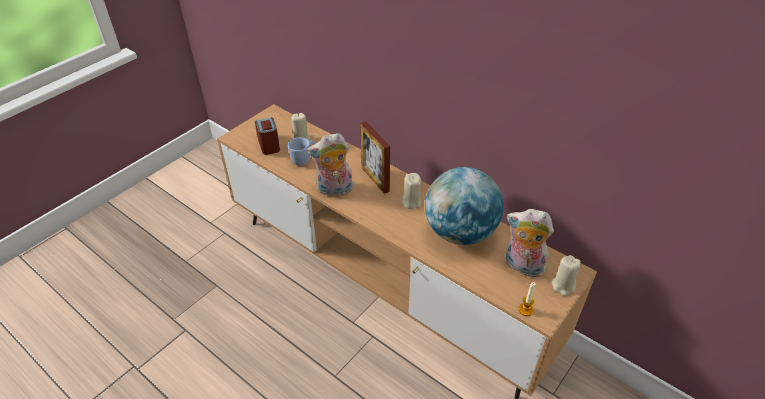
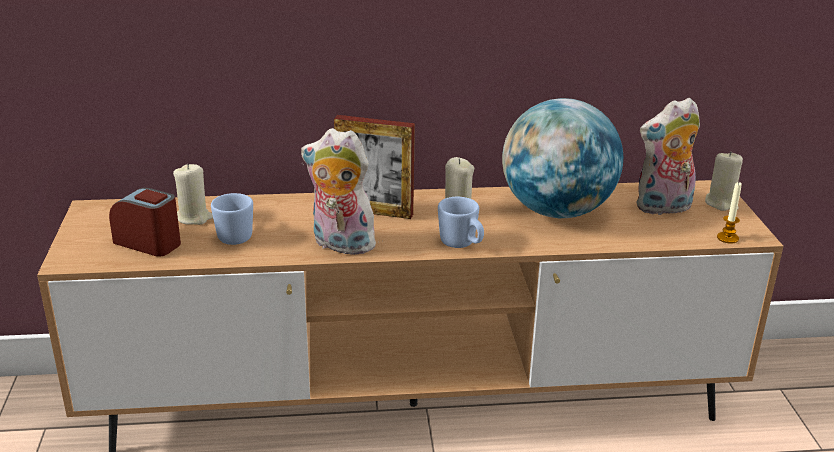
camera: 45 degrees left, 15 degrees down
(334, 190) = (340, 245): plush toy -> plush toy turned 75 degrees clockwise
(384, 223) = (462, 244): none -> blue mug

